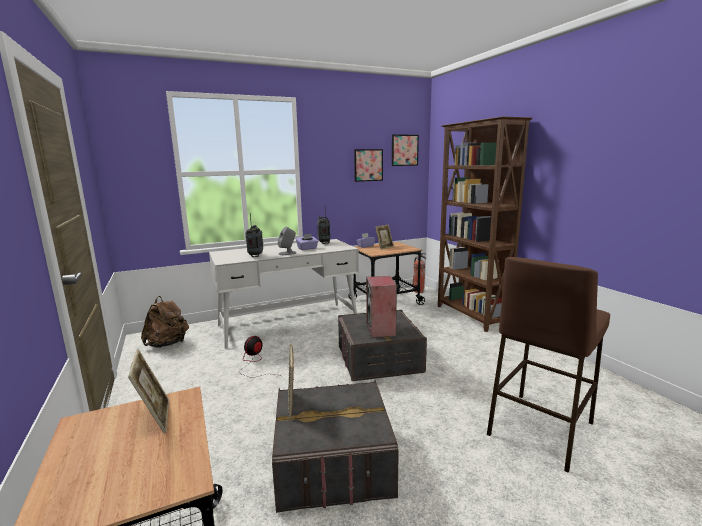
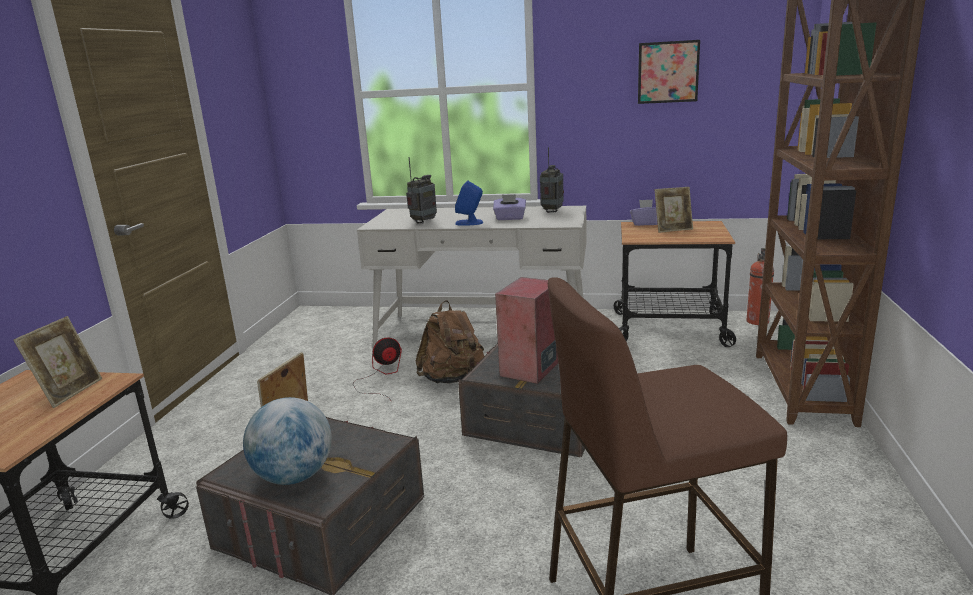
camera: 35 degrees right, 5 degrees up
(168, 344) = (324, 327): brown backpack -> brown backpack (452, 379)
(287, 253) = (469, 223): grey speaker -> blue speaker
(338, 428) = (294, 477): none -> globe
(404, 150) = (753, 39): picture -> none

